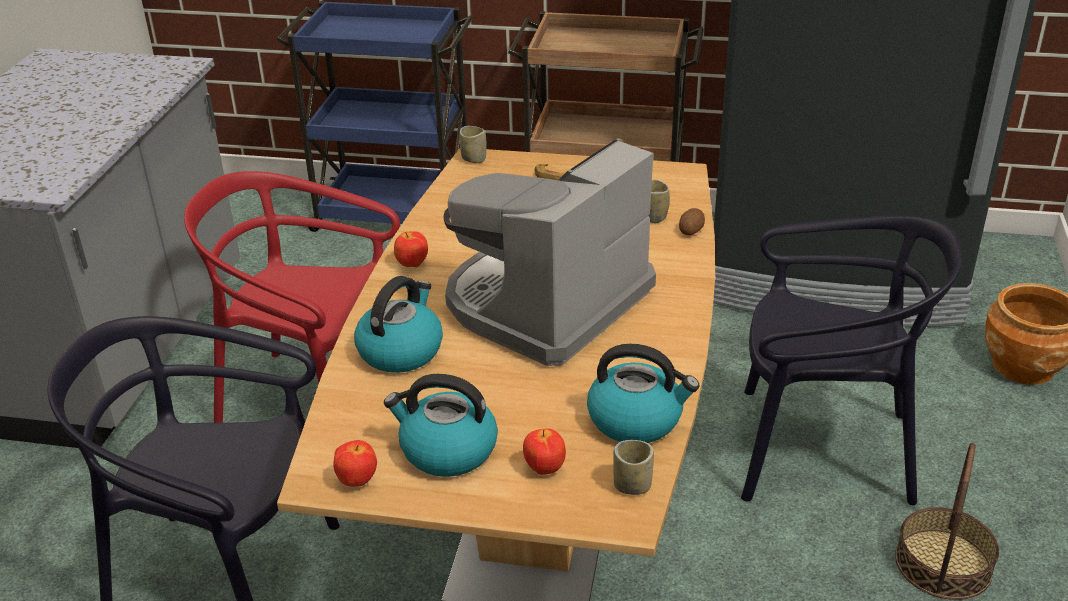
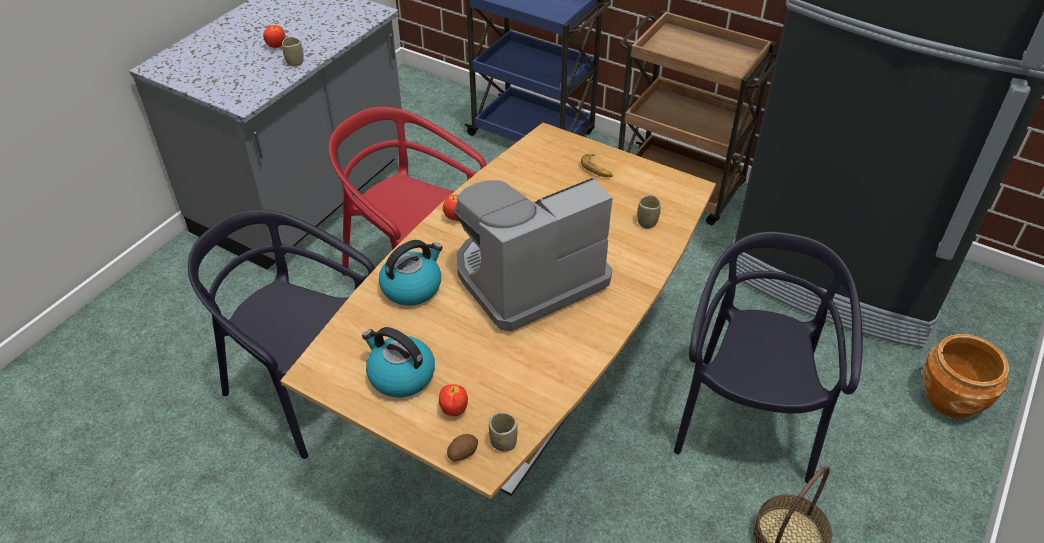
camera: 20 degrees right, 10 degrees up
(358, 480) = (334, 380): apple -> apple (276, 46)
(474, 159) = (546, 135): cup -> cup (295, 62)
(636, 419) = (536, 391): kettle -> none
(690, 230) = (667, 242): potato -> potato (462, 452)
(821, 450) = (747, 419): black chair -> black chair turned 105 degrees counterclockwise

